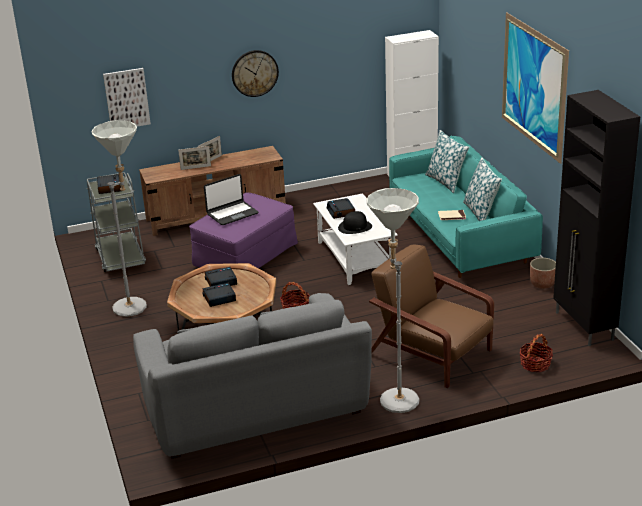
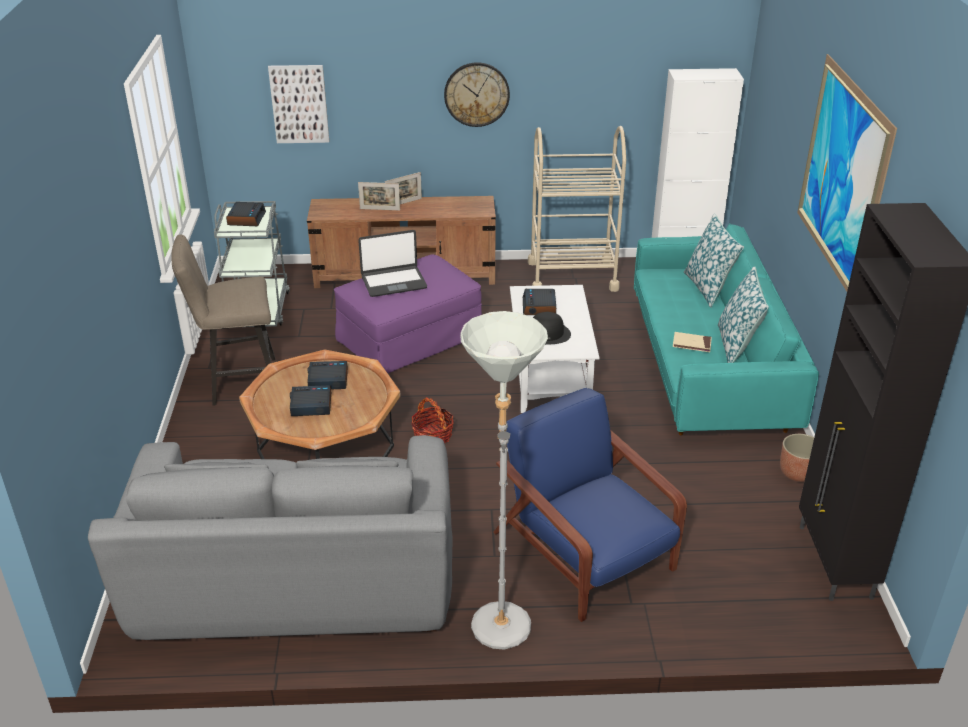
camera: 15 degrees right, 5 degrees up
(137, 305) = (238, 383): grey floor lamp -> beige stool
(338, 195) = (572, 276): none -> beige cart
(432, 353) = (585, 553): brown armchair -> blue armchair
(535, 364) = (732, 613): basket -> none

